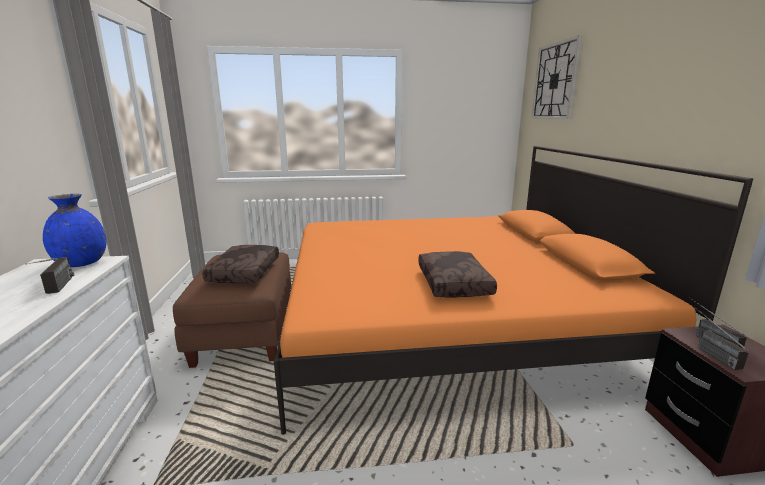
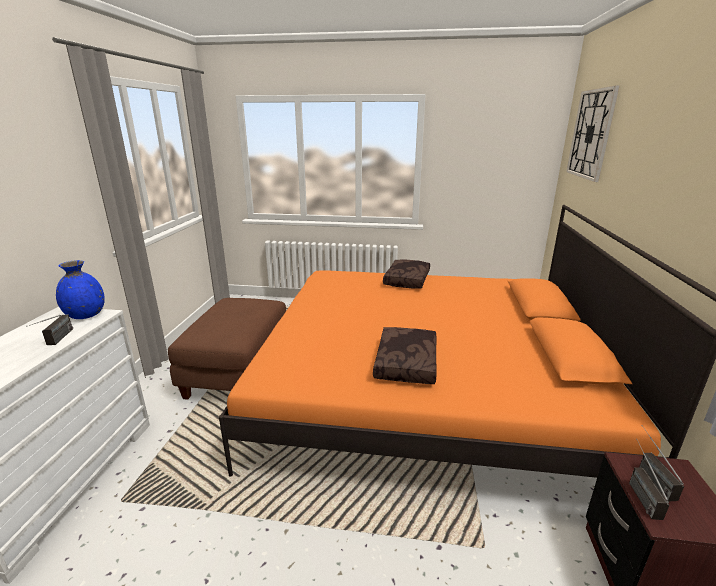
camera: 15 degrees right, 5 degrees up
(245, 272) = (235, 322): brown pillow -> brown pillow (408, 280)

